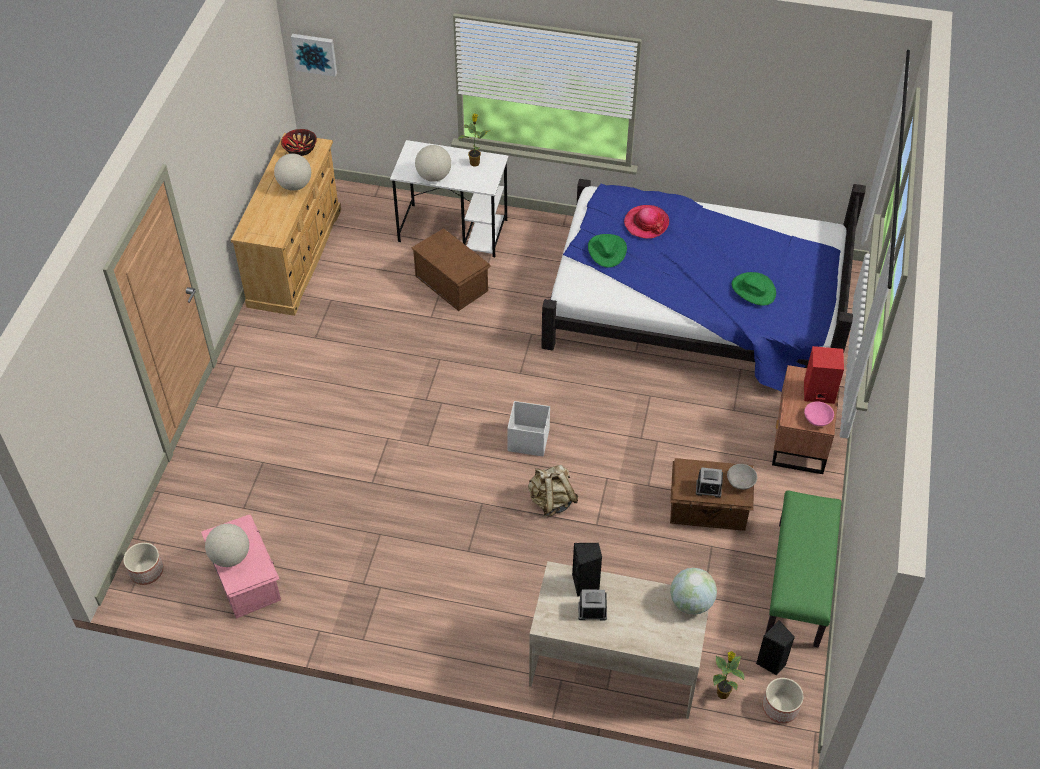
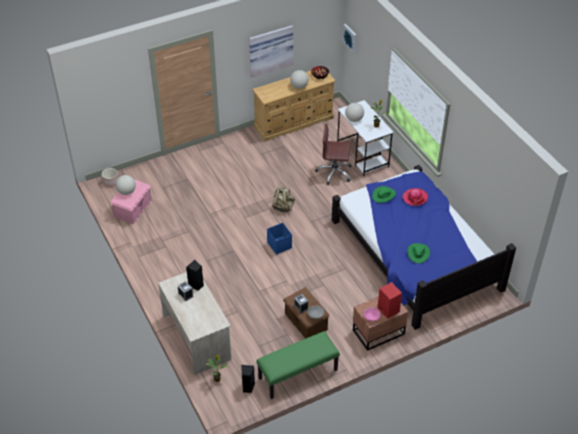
camera: 50 degrees right, 5 degrees down
(229, 149) = (270, 50): none -> picture
(452, 282) = (334, 173): brown storage box -> brown office chair
(528, 440) = (279, 245): white storage box -> blue storage box
(551, 501) = (256, 270): beige backpack -> beige backpack (283, 207)
(691, 602) = (219, 322): globe -> none
(781, 707) = (228, 402): planter -> none

